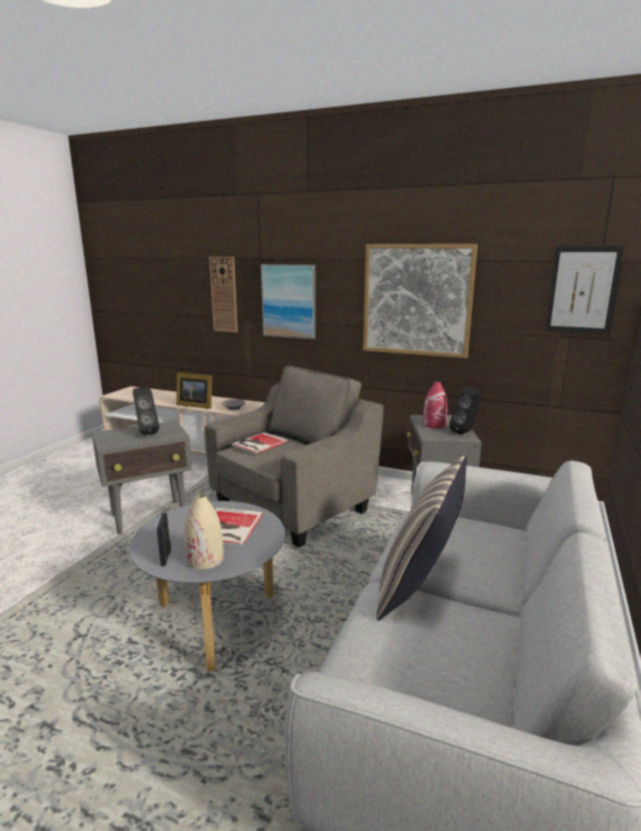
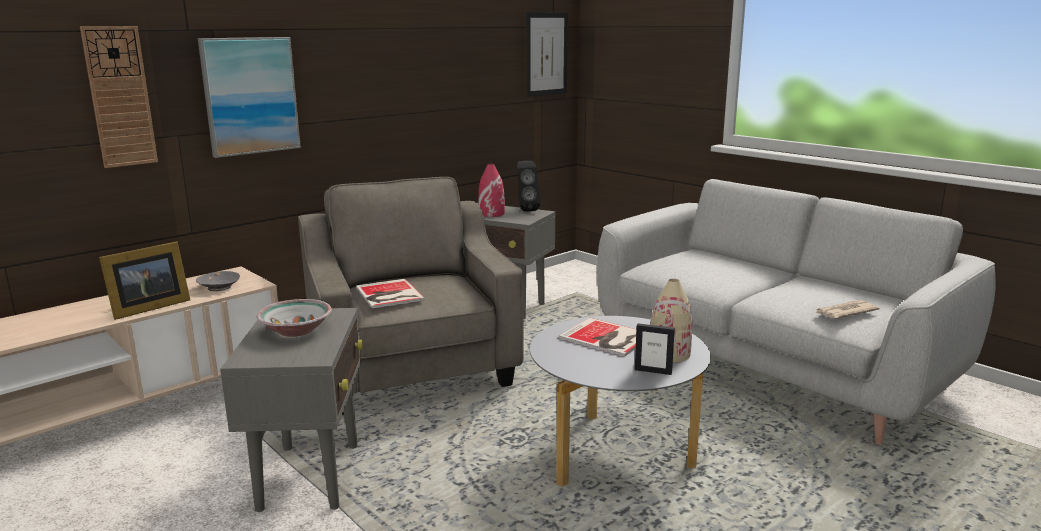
camera: 65 degrees left, 0 degrees up
(146, 432) = (295, 330): black speaker -> bowl
(380, 658) = (844, 312): none -> newspaper
(417, 300) = (417, 77): picture -> none
(419, 587) = (759, 289): pillow -> none

